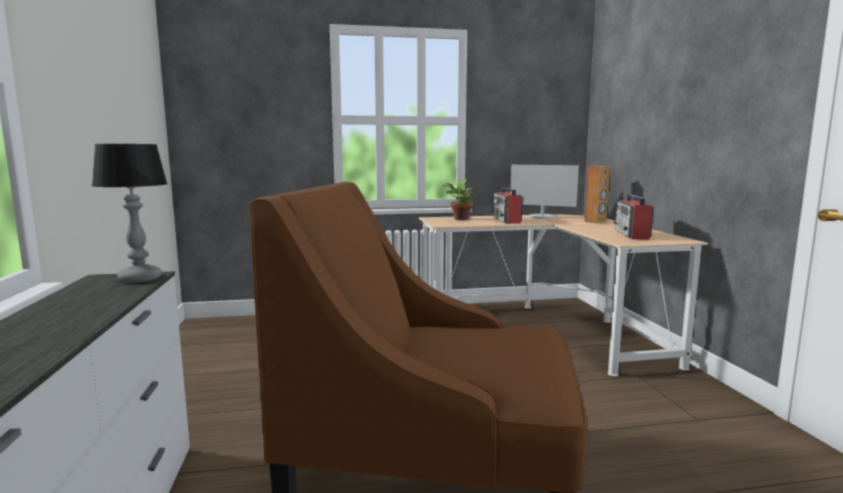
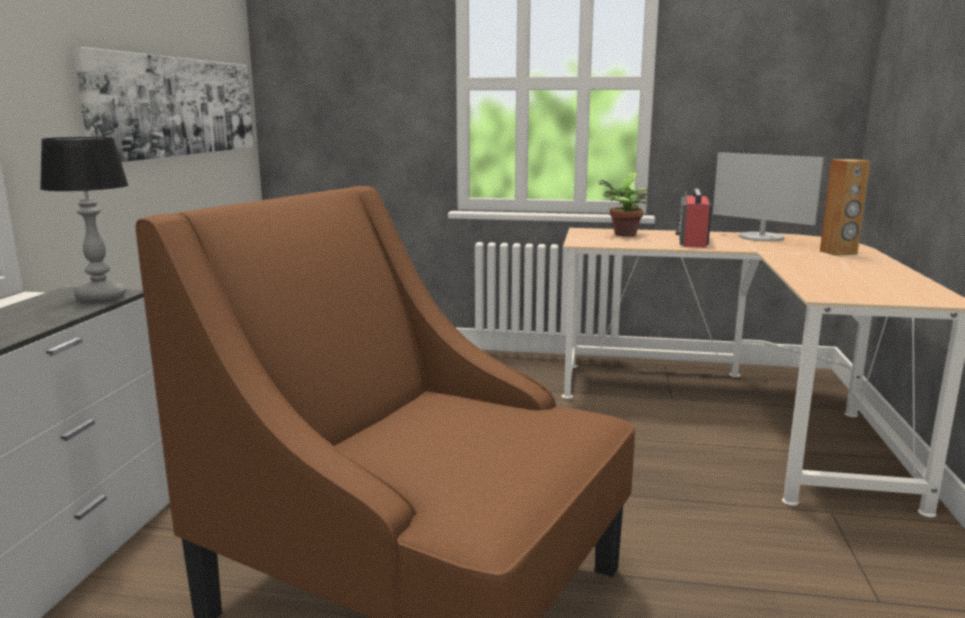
camera: 20 degrees right, 5 degrees up
(127, 130) = (177, 106): none -> picture
(632, 235) = (863, 282): radio -> none

